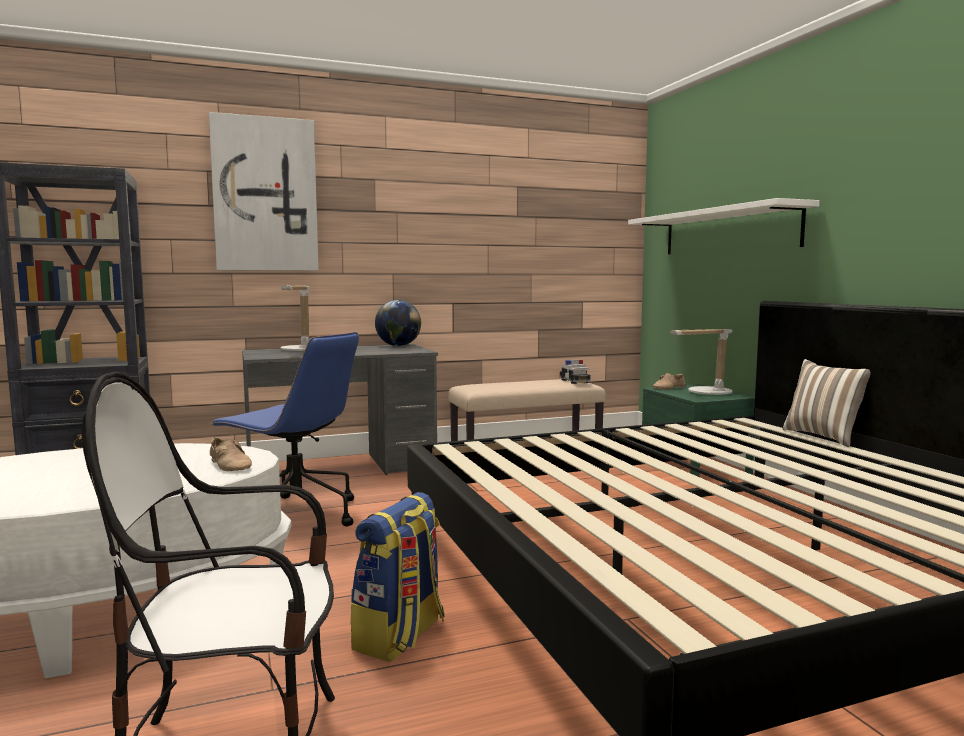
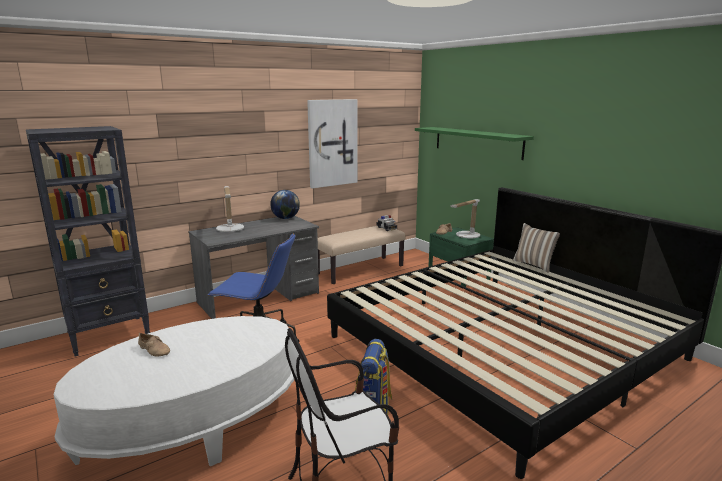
camera: 15 degrees left, 10 degrees up
(231, 465) = (268, 334): beige shoe -> beige shoe (155, 349)
(265, 195) = (196, 127): picture -> picture (332, 143)
(728, 231) = (477, 142): white shelf -> green shelf

